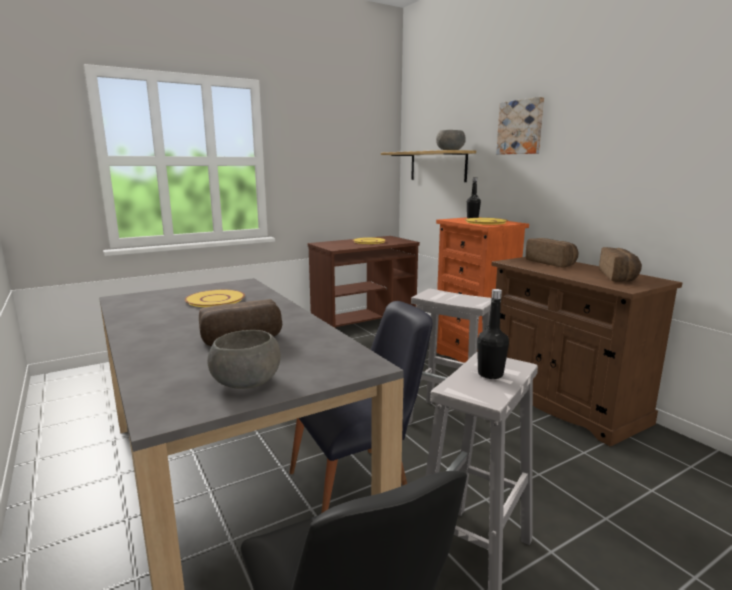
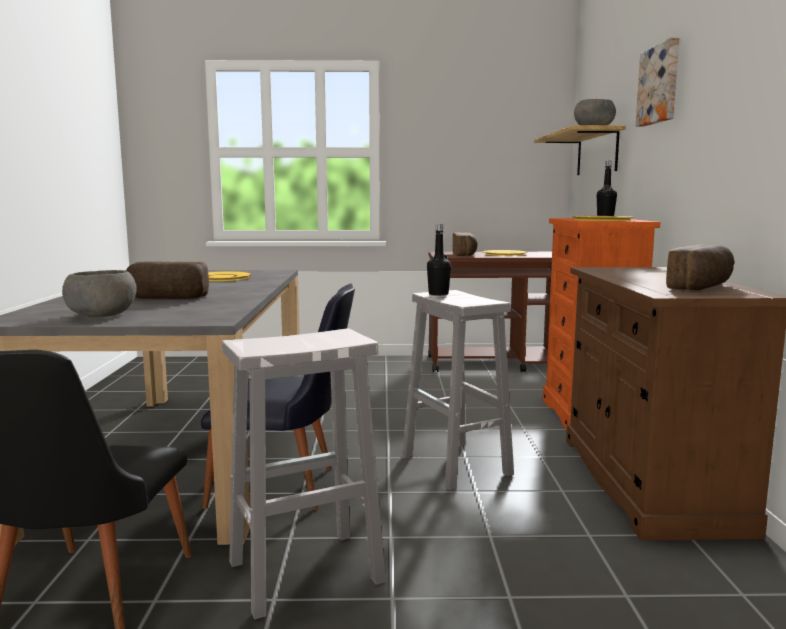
camera: 30 degrees right, 5 degrees down
(490, 374) = (308, 340): black bottle -> black bottle (438, 294)
(551, 263) = (651, 272): bread -> bread (465, 254)

